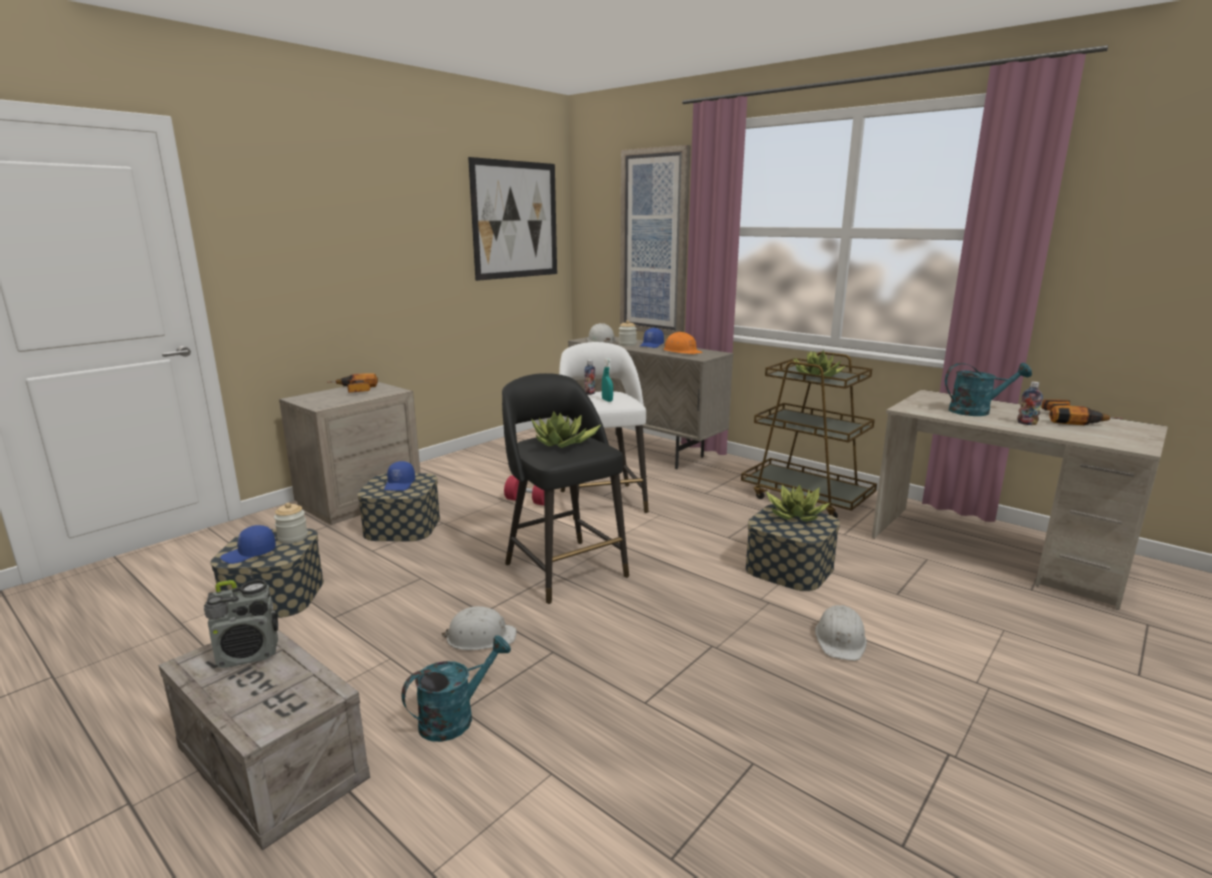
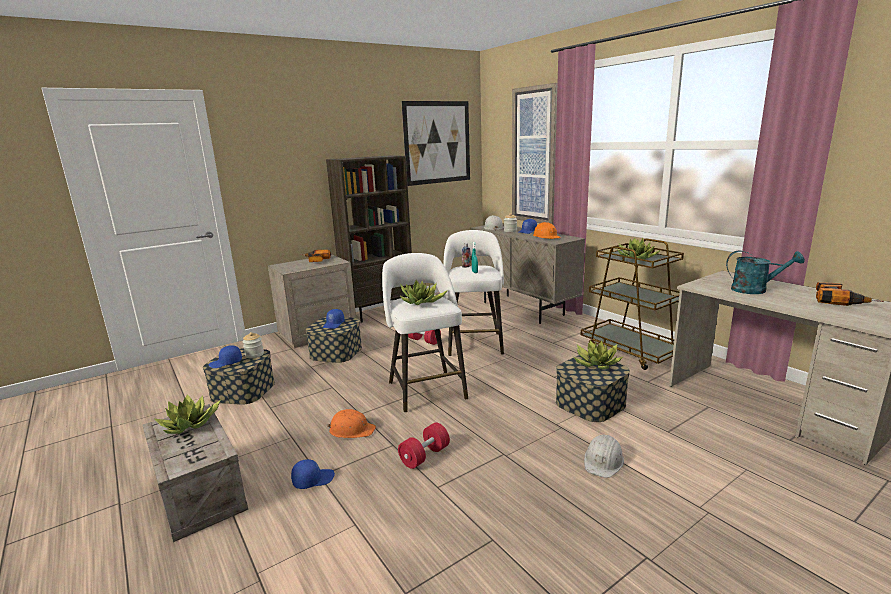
camera: 15 degrees right, 0 degrees up
(249, 654) = (190, 424): radio -> potted plant
(443, 465) = (379, 312): none -> brown bookcase
(455, 717) = (313, 479): turquoise watering can -> blue cap
(480, 637) = (351, 430): white hard hat -> orange hard hat
(564, 568) = (426, 389): black stool -> white stool
(606, 661) = (425, 456): none -> red dumbbell
(1026, 423) = (792, 302): bottle -> none

